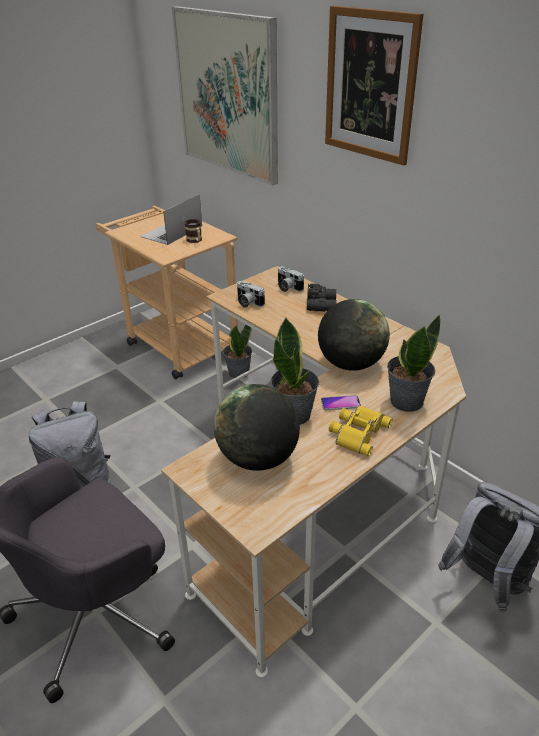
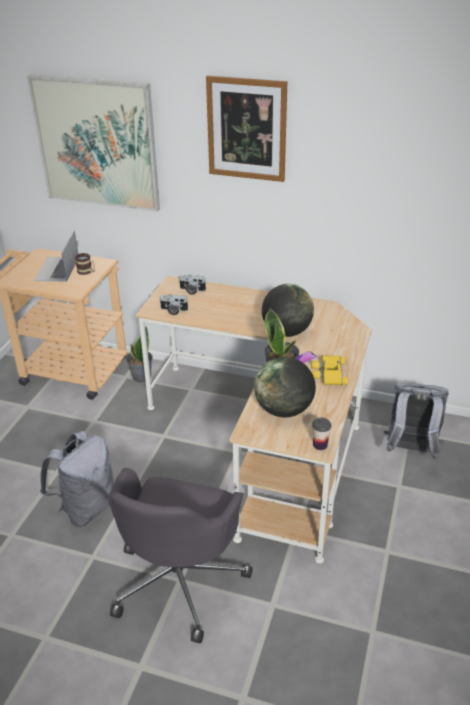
camera: 30 degrees left, 0 degrees up
(259, 524) = (320, 445): none -> cup
(322, 304) = (229, 296): black binoculars -> none
(406, 401) = (340, 344): potted plant -> none

